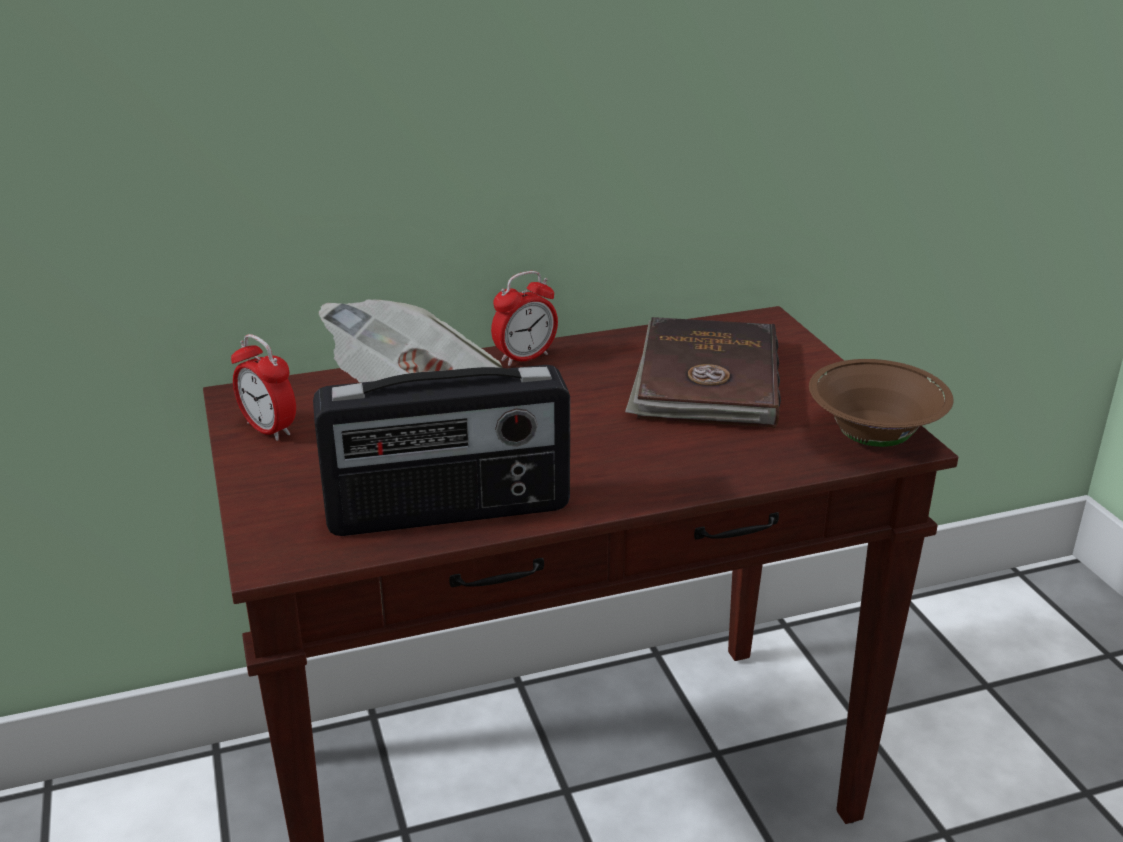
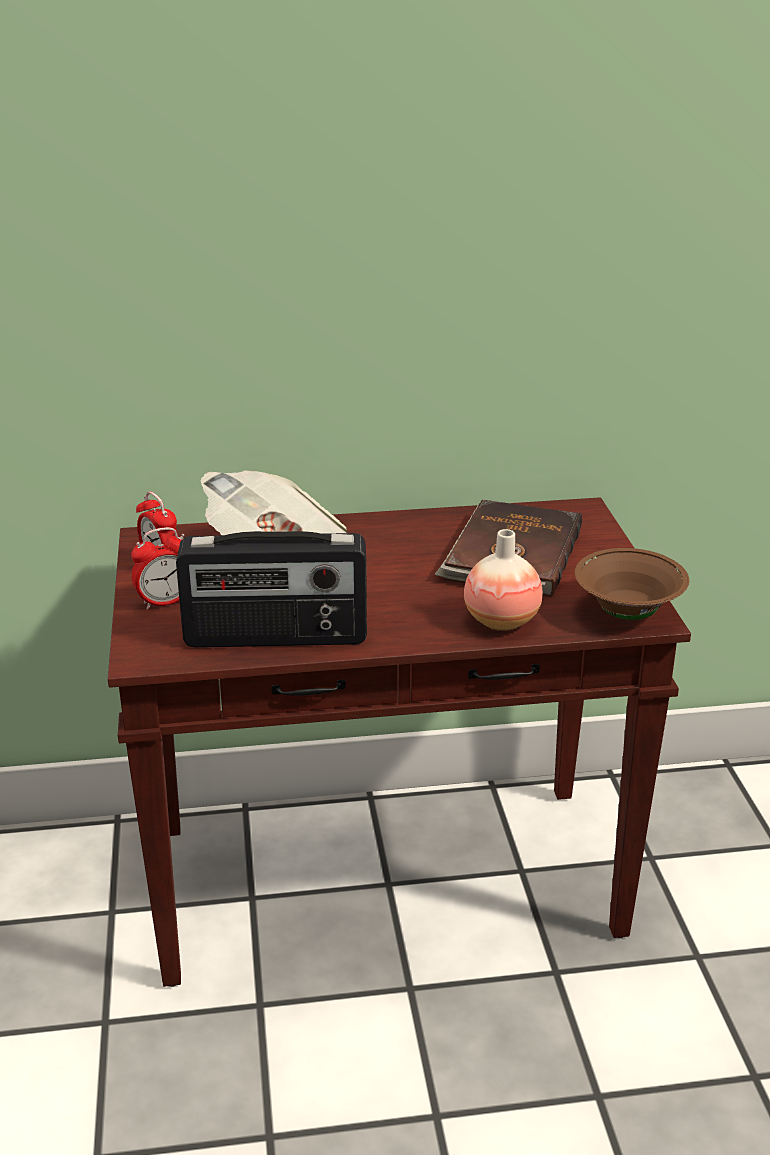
camera: 10 degrees right, 0 degrees up
(525, 357) = (373, 524): alarm clock -> alarm clock (166, 602)
(727, 463) = (501, 621): none -> vase

